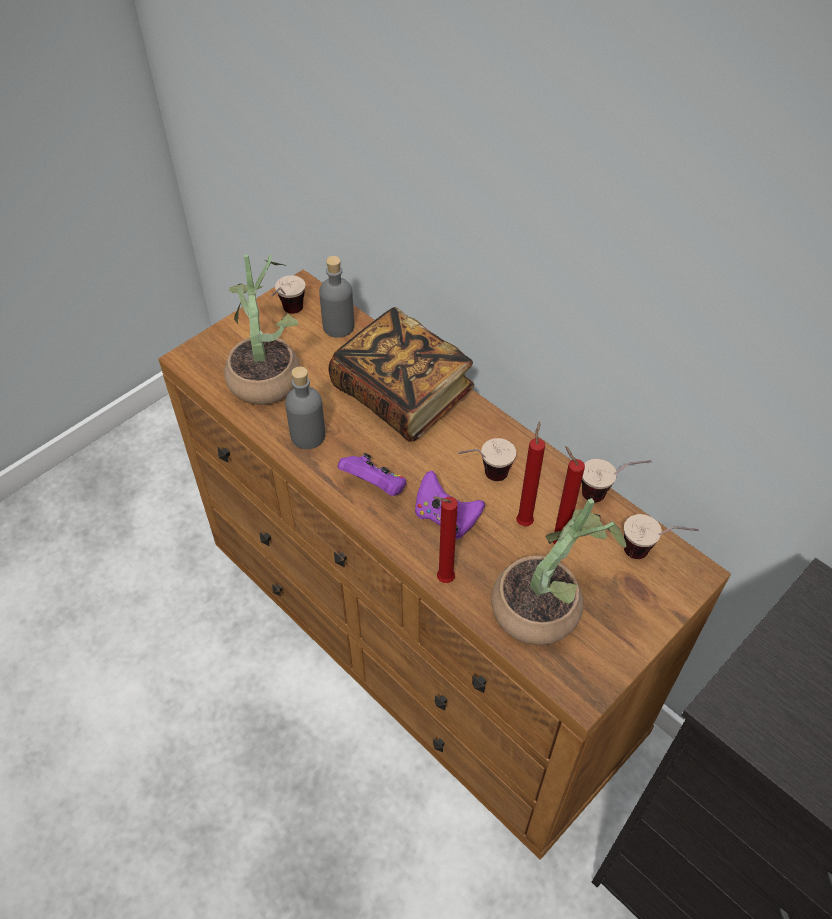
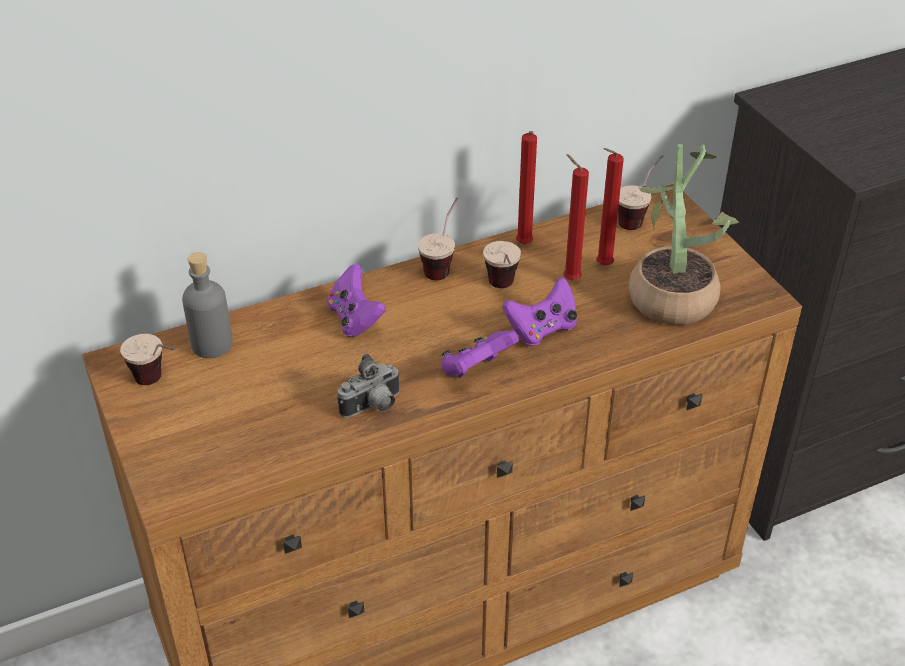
camera: 70 degrees left, 10 degrees down
(266, 374) = (249, 424): potted plant -> none
(308, 436) = (373, 407): grey bottle -> camera
(402, 394) = (355, 319): book -> purple game controller
(442, 579) = (616, 351): red candle -> red candle (523, 246)
(607, 494) = (562, 221): cup -> cup (443, 264)

